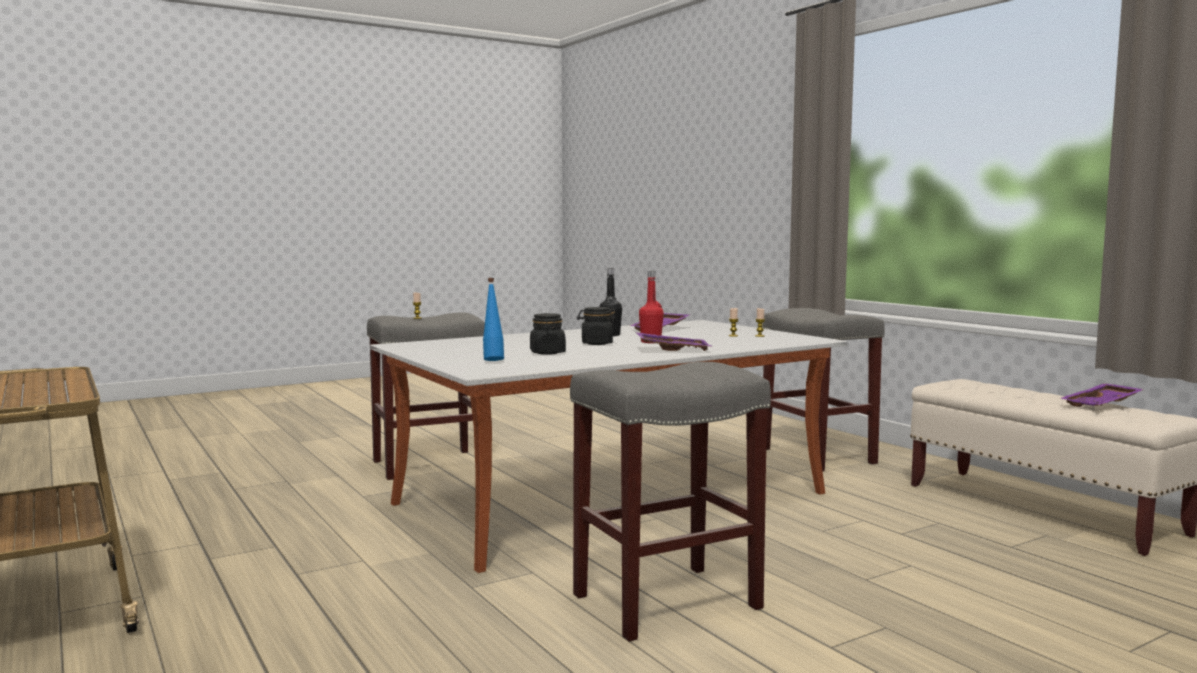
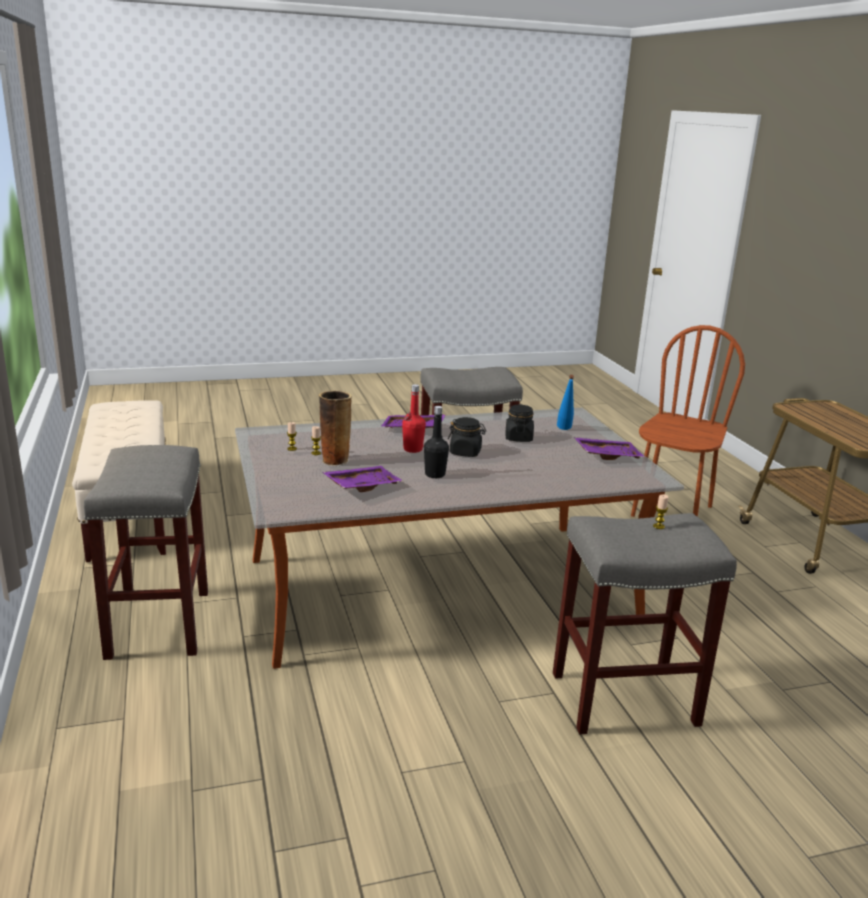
camera: 165 degrees left, 15 degrees up
(267, 633) = (671, 511): none -> brown chair
(708, 334) = (335, 460): none -> vase
(1102, 405) = (113, 419): purple tray -> purple tray (607, 455)

